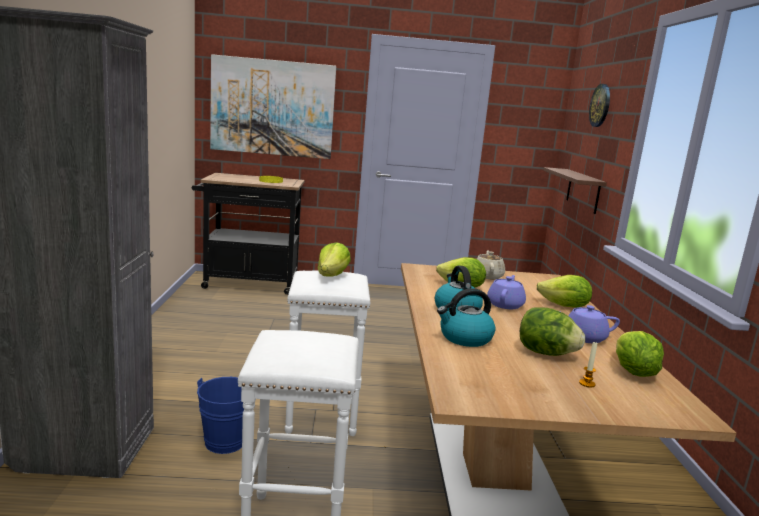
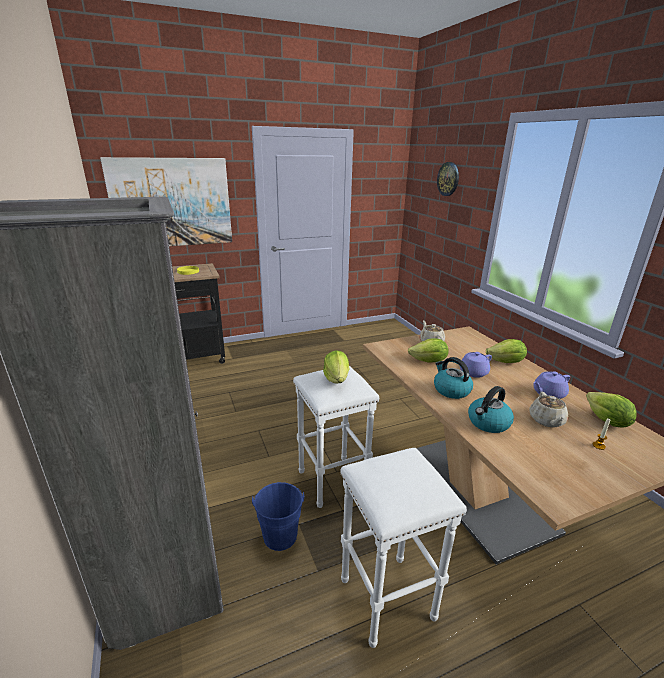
camera: 20 degrees left, 10 degrees up
(505, 304) = (472, 373): purple teapot -> purple teapot turned 120 degrees counterclockwise
(545, 353) = (546, 420): lettuce -> beige teapot
(583, 190) = (437, 244): shelf -> none

